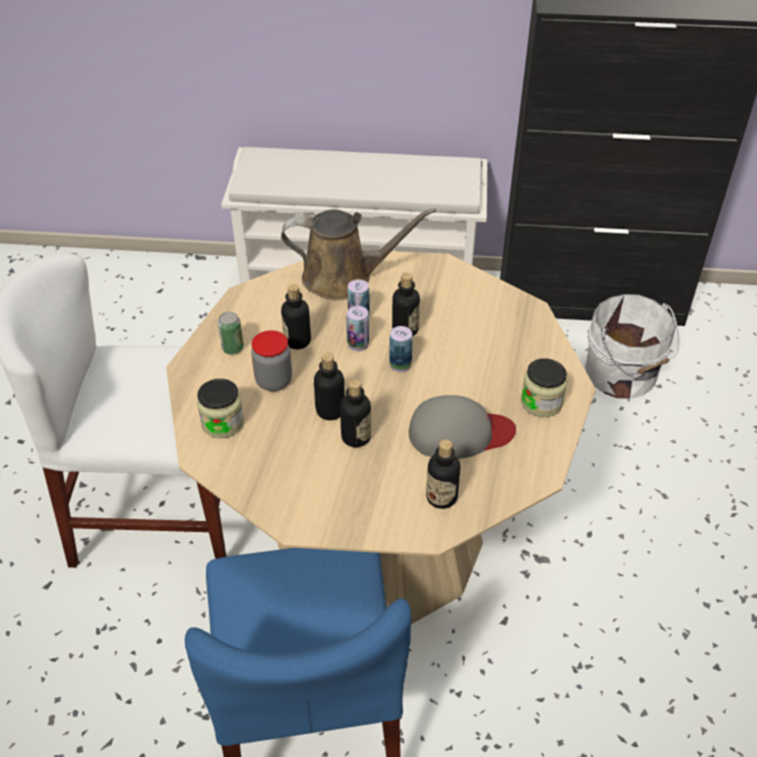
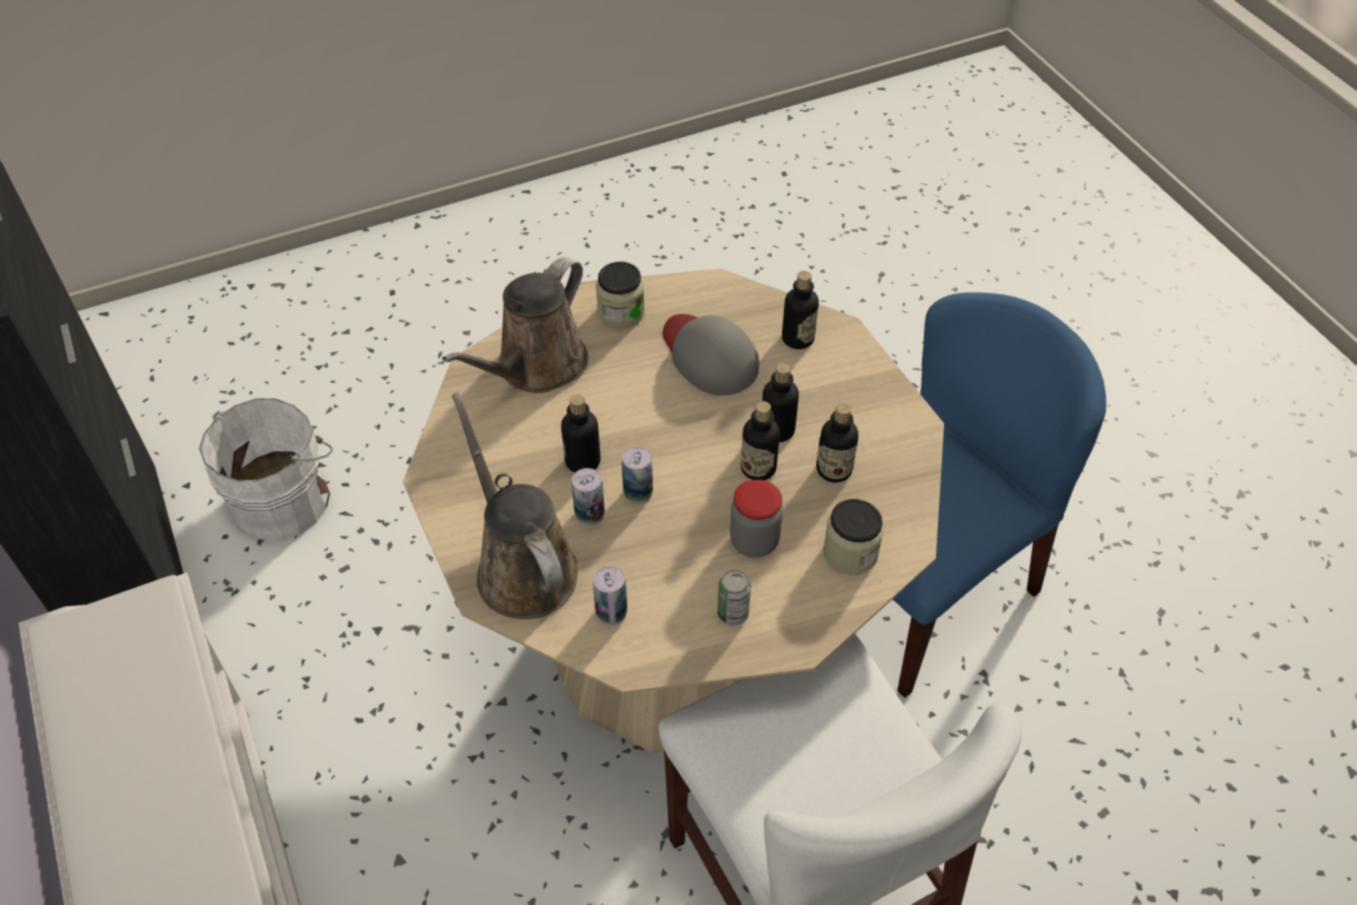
camera: 120 degrees left, 5 degrees up
(297, 341) = (673, 554): bottle -> bottle (834, 470)
(400, 365) = (645, 441): can -> can (611, 613)
(510, 338) = (536, 367): none -> brown watering can

